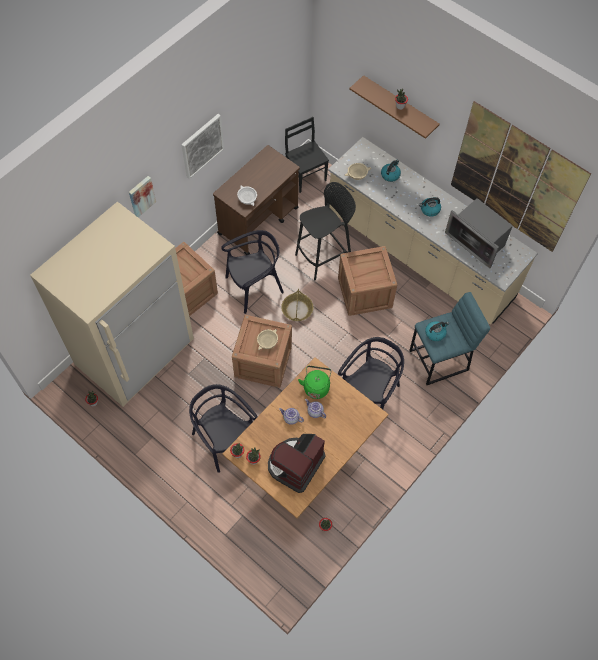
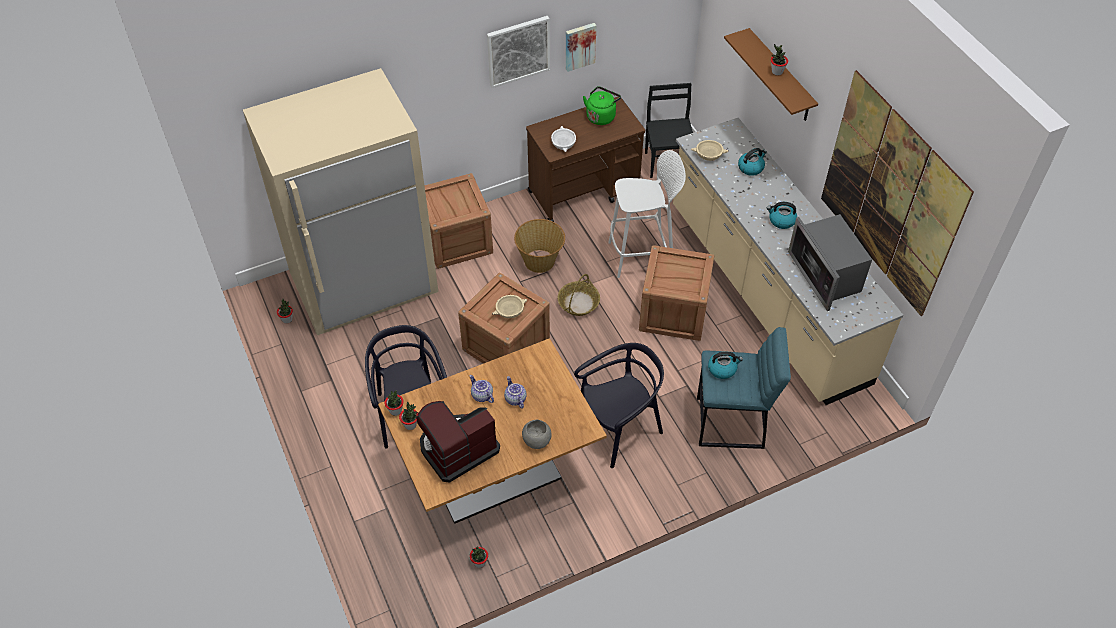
camera: 25 degrees right, 10 degrees down
(141, 196) = (418, 79): picture -> picture (579, 46)
(254, 287) = (540, 261): black chair -> basket
(316, 386) = (532, 371): green kettle -> green kettle (601, 116)
(323, 257) = (642, 256): black stool -> white stool
(344, 437) = (536, 441): none -> grey bowl

